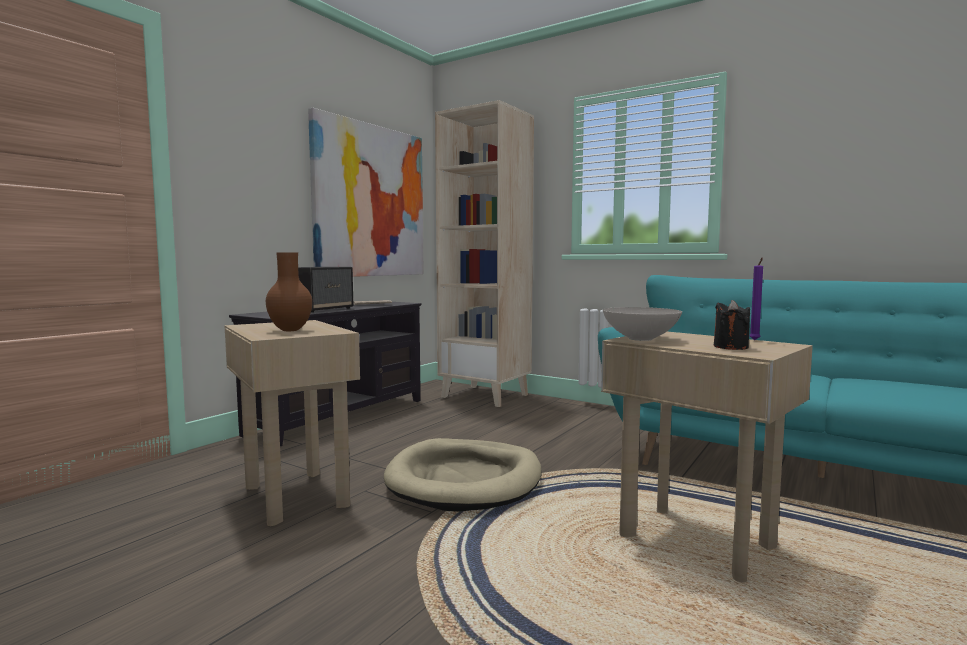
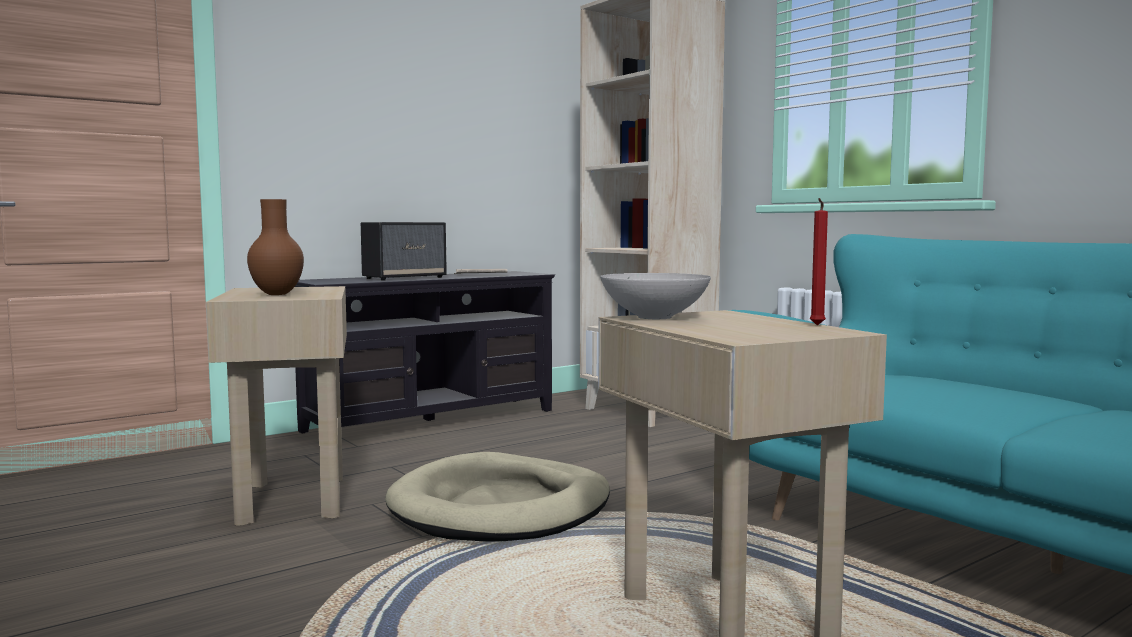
camera: 20 degrees right, 0 degrees up
(370, 201) = (497, 135): picture -> none
(730, 347) = (740, 330): black candle -> none
(754, 340) = (816, 325): purple candle -> red candle

